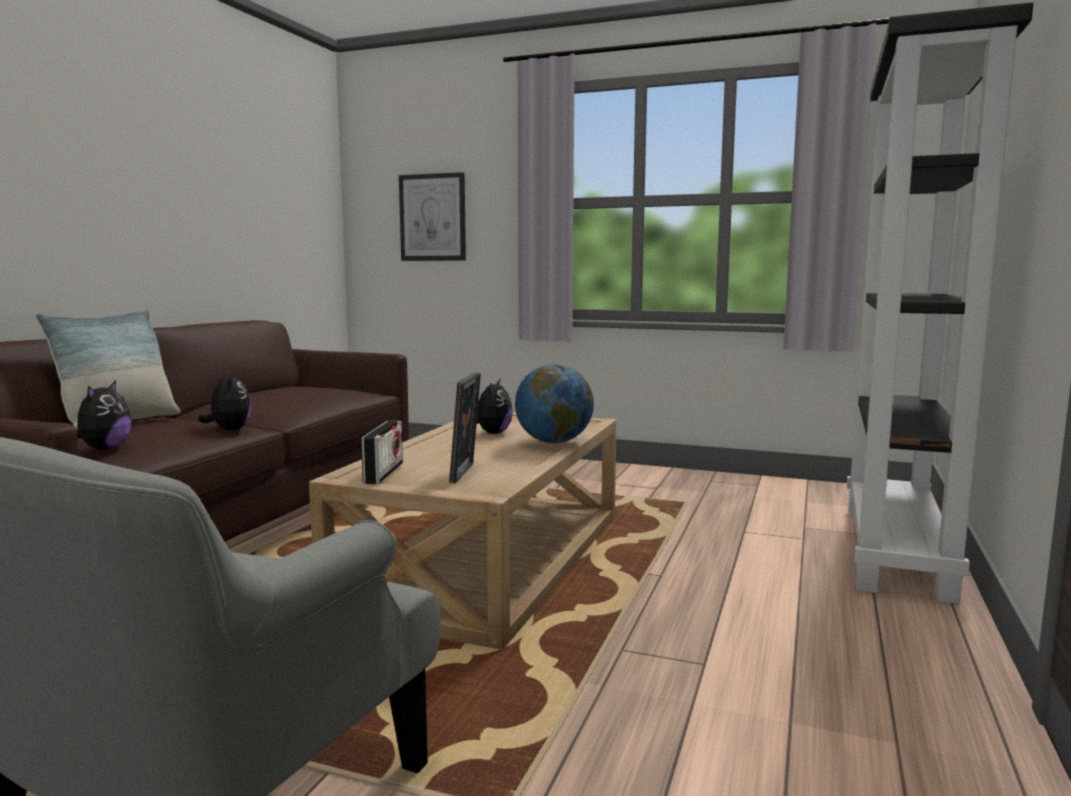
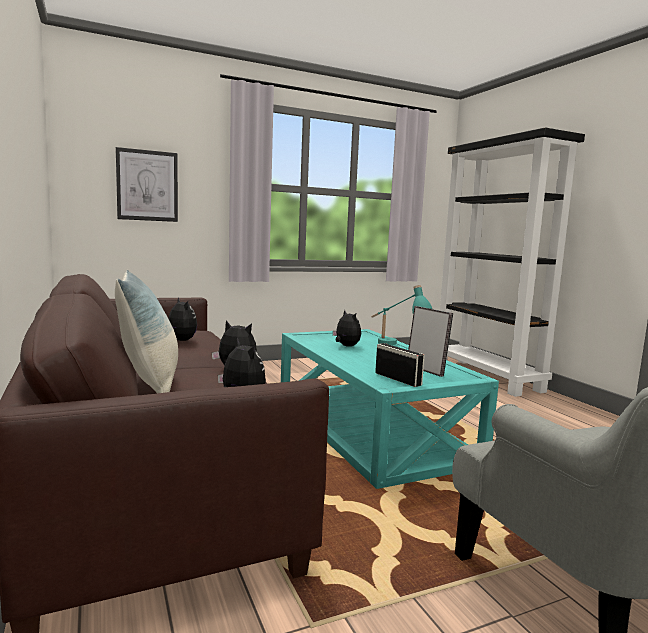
camera: 45 degrees left, 0 degrees up
(283, 397) = (180, 340): none -> plush toy
(487, 558) = (367, 428): beige coffee table -> turquoise coffee table
(554, 442) = (395, 346): globe -> turquoise table lamp

